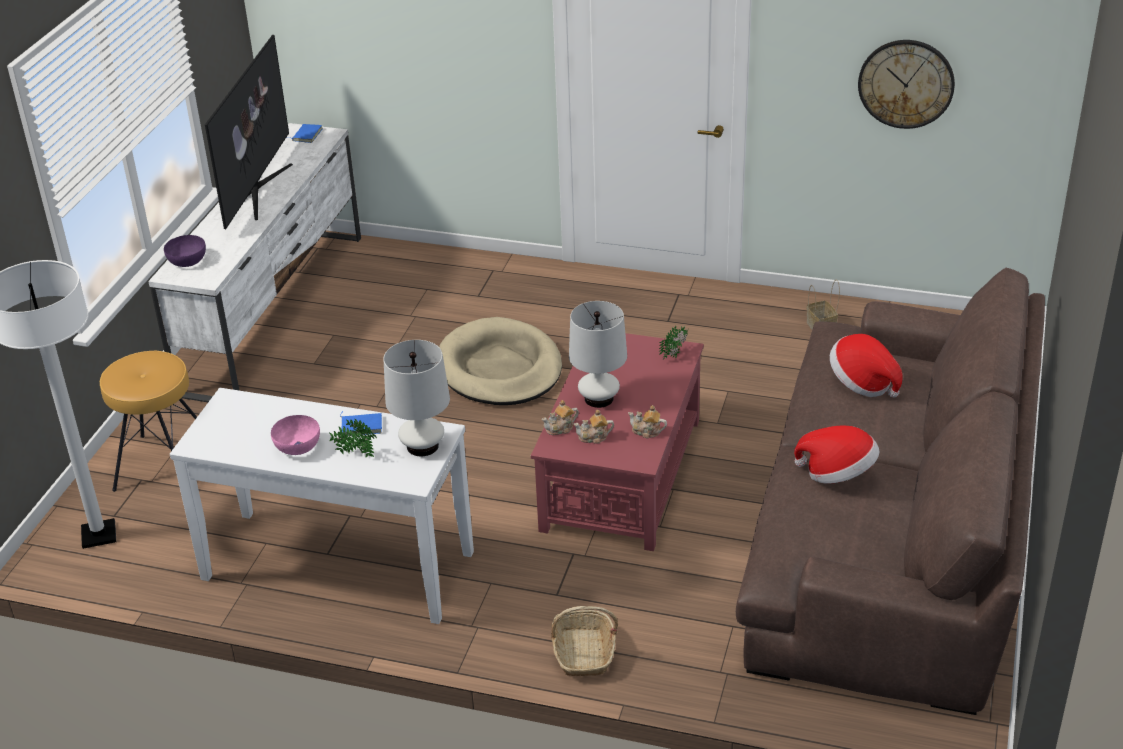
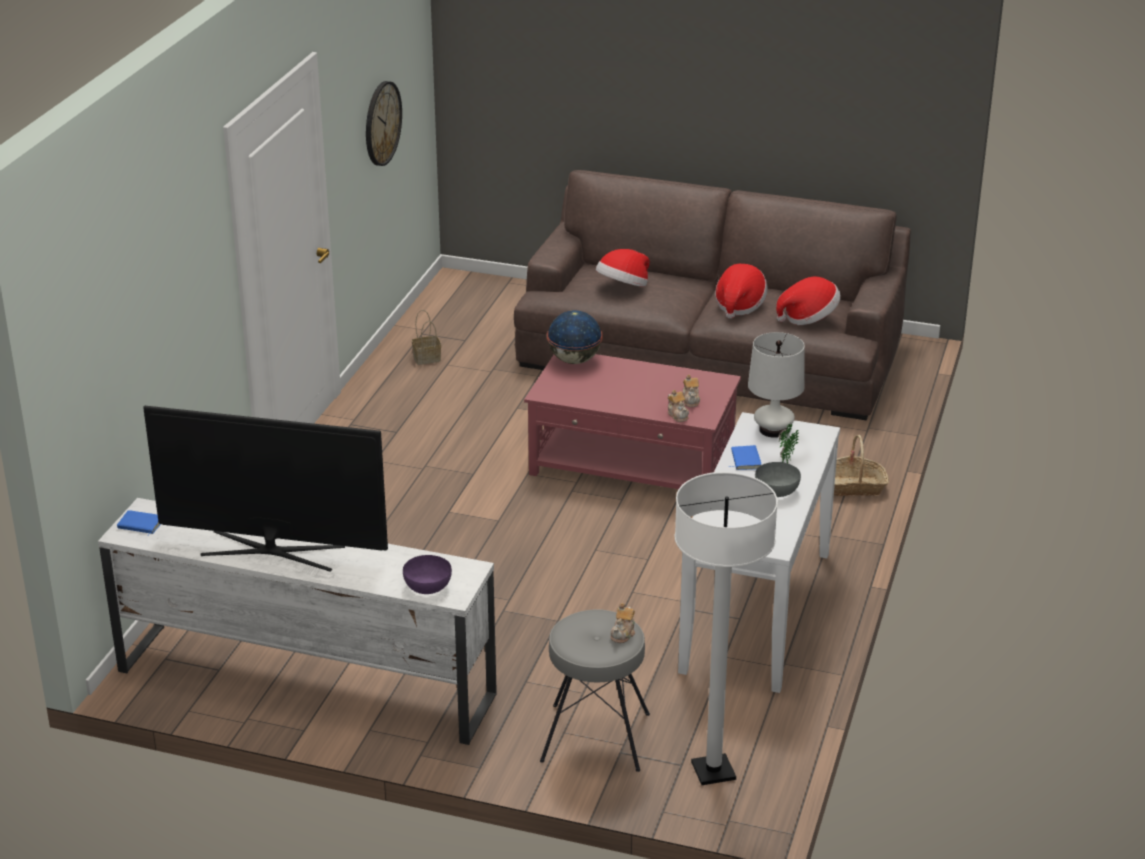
camera: 90 degrees left, 5 degrees down
(164, 465) = (595, 738): brown stool -> grey stool
(297, 447) = (776, 491): pink bowl -> grey bowl
(500, 368) = (456, 526): beige dog bed -> none
(599, 398) = (635, 397): white table lamp -> none
(646, 431) = (684, 377): teapot -> teapot (623, 633)
(676, 355) = (574, 360): potted plant -> globe
(817, 533) = (809, 318): none -> hat

